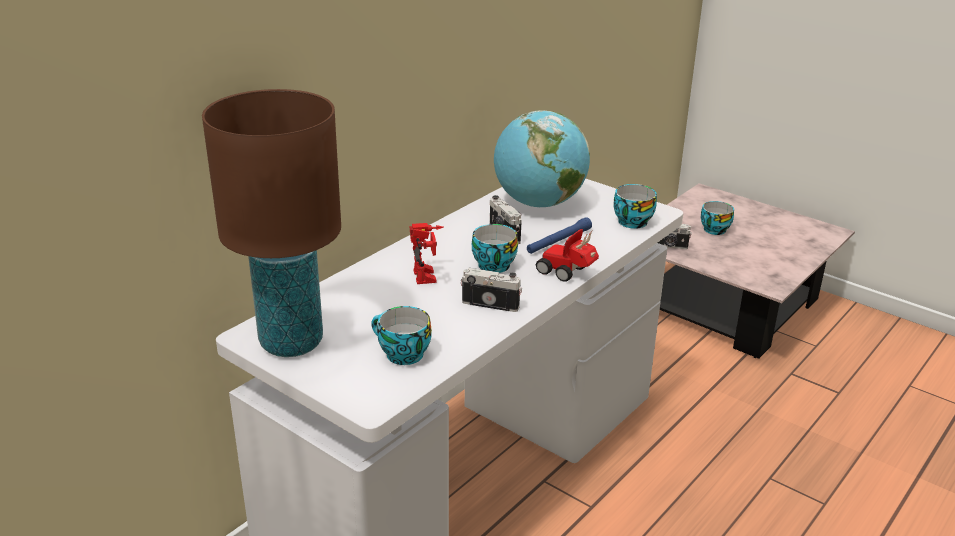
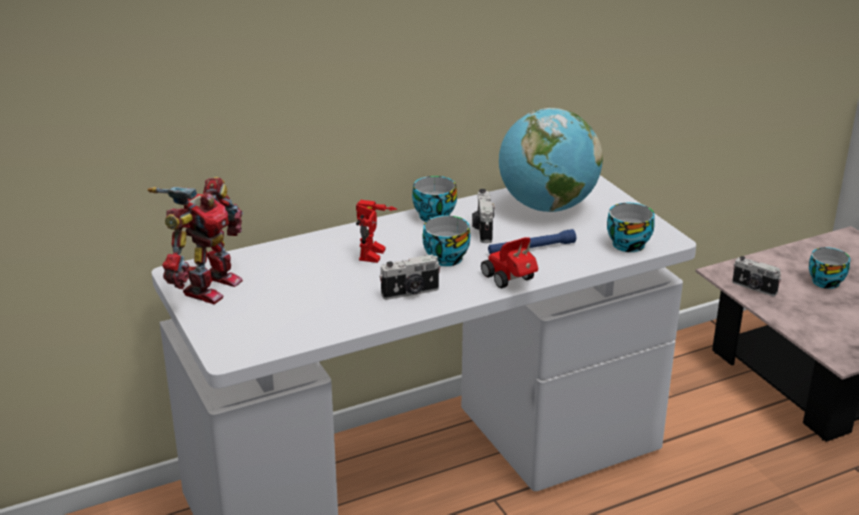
camera: 25 degrees right, 0 degrees up
(291, 342) = (208, 286): brown table lamp -> toy robot
(401, 354) = (290, 319): cup -> cup (432, 215)
(491, 303) = (410, 293): camera -> camera turned 120 degrees clockwise

